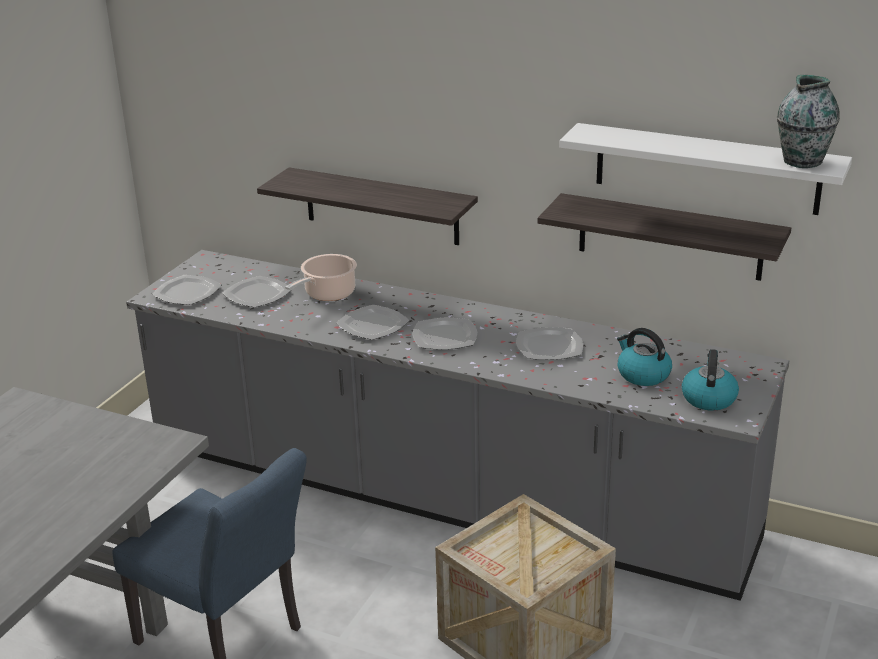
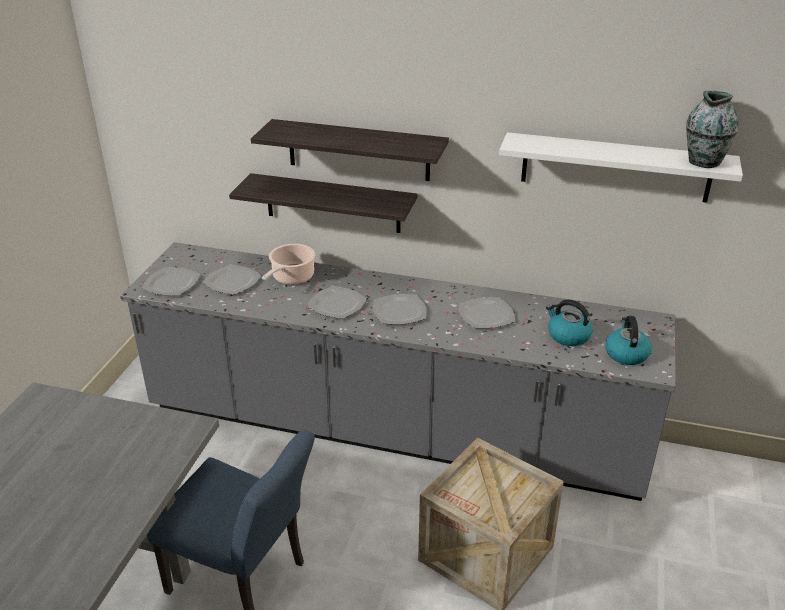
camera: 10 degrees left, 5 degrees up
(669, 237) = (580, 222): shelf -> shelf (358, 150)

